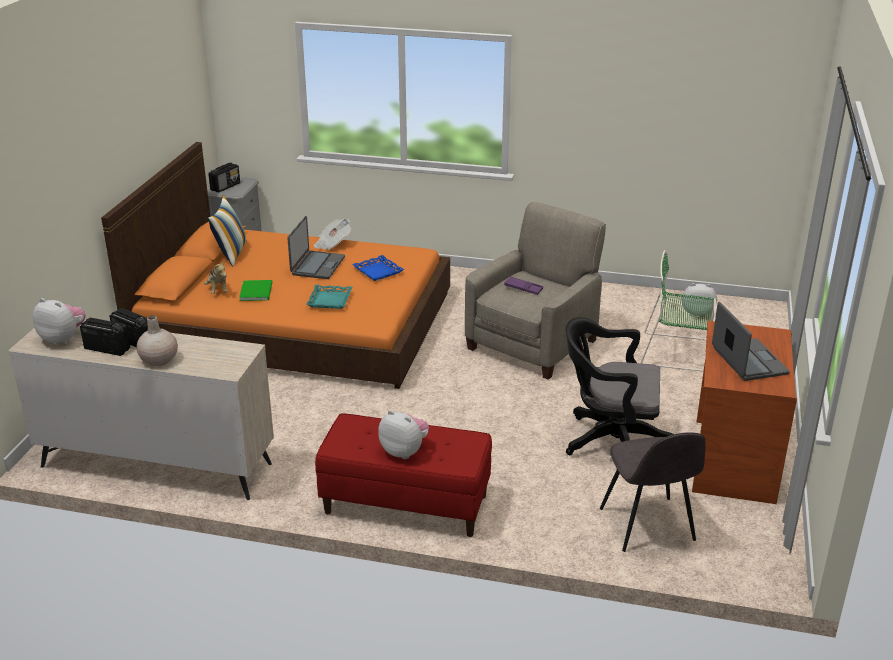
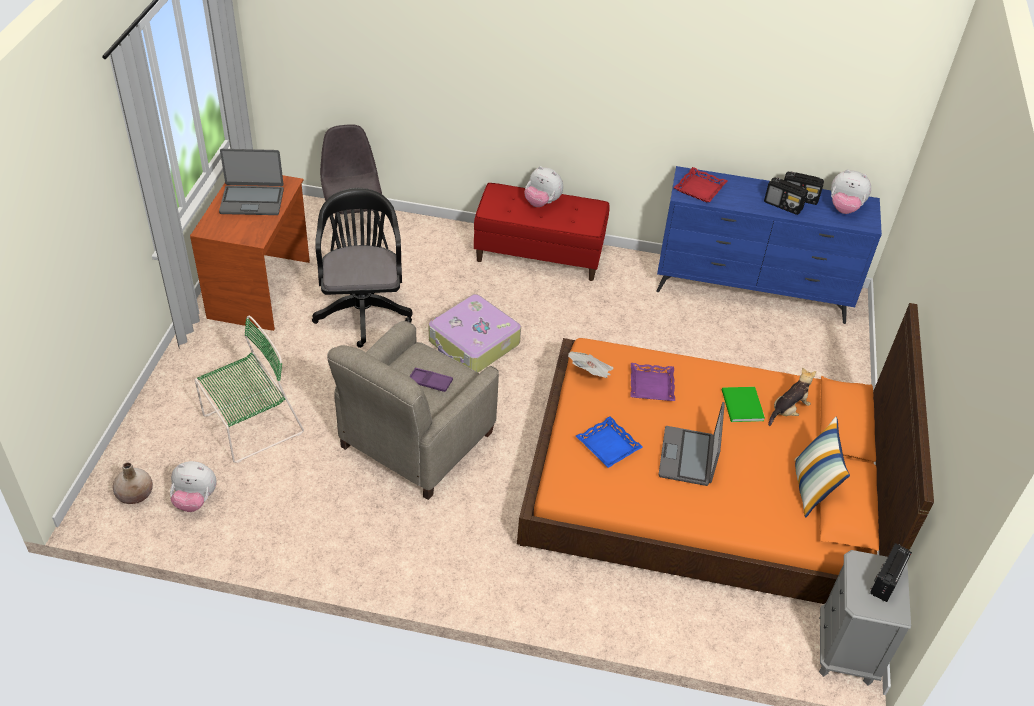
camera: 175 degrees right, 15 degrees up
(156, 464) = (752, 292): beige dresser -> blue dresser
(158, 360) = (749, 186): beige vase -> beige vase (136, 495)
(218, 290) = (788, 410): plush toy -> plush toy turned 75 degrees clockwise
(222, 356) = (700, 189): none -> red tray
(329, 300) = (652, 386): turquoise tray -> purple tray
(332, 244) = (684, 512): newspaper -> newspaper (590, 373)
(485, 412) = (474, 343): none -> suitcase
(610, 442) = (362, 308): black office chair -> black office chair turned 105 degrees counterclockwise
(679, 352) = (250, 426): green chair -> green chair turned 45 degrees counterclockwise
(748, 361) = (252, 200): laptop -> laptop turned 75 degrees counterclockwise

